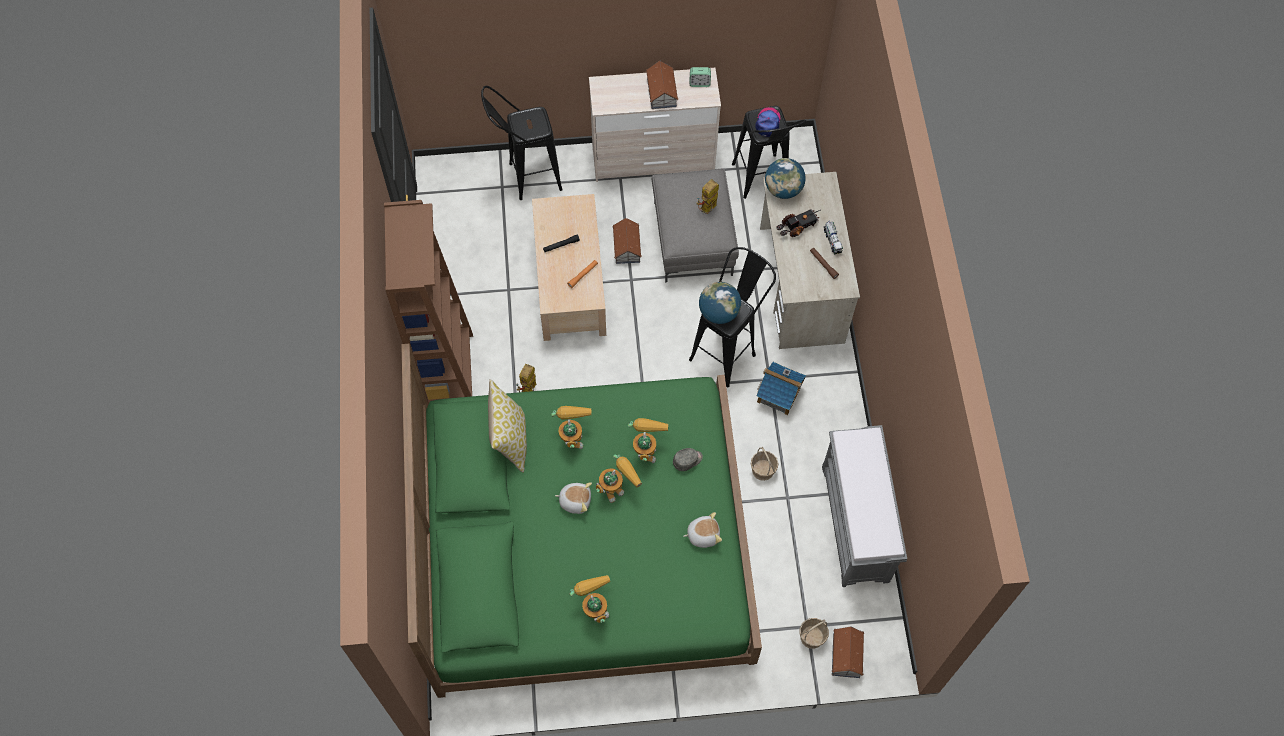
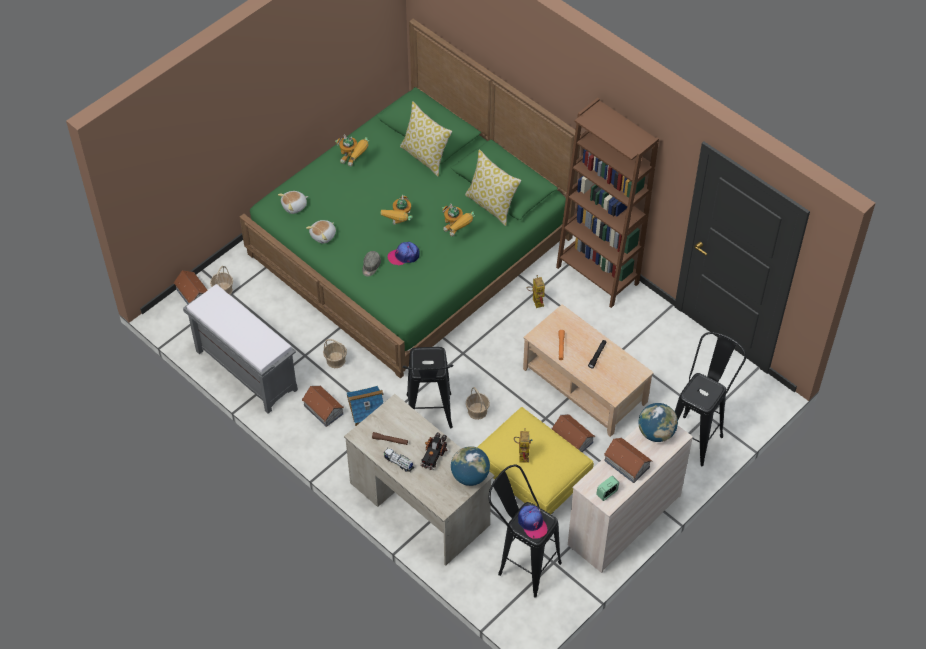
camera: 140 degrees right, 10 degrees down
(516, 551) = (425, 157): none -> pillow
(575, 500) = (418, 201): plush toy -> plush toy (294, 206)
(646, 448) = (404, 256): toy robot -> cap
(681, 327) = (477, 411): none -> basket
(691, 238) = (533, 480): grey ottoman -> yellow ottoman
(718, 313) = (433, 356): globe -> globe (656, 433)
(814, 428) = (323, 410): none -> toy house

